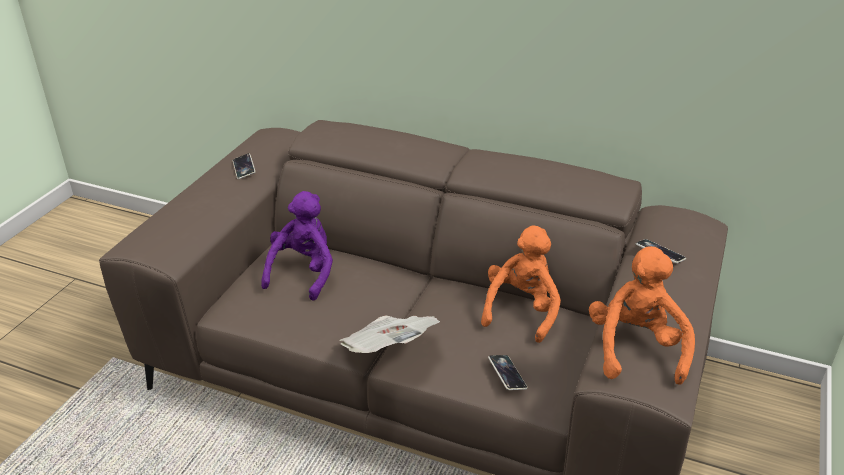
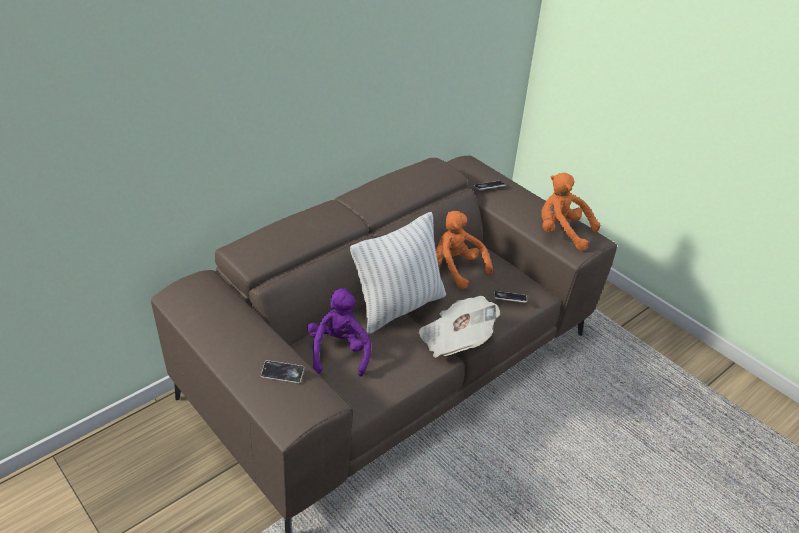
camera: 65 degrees left, 5 degrees up
(244, 168) = (228, 321): phone -> phone (282, 373)
(303, 272) = (339, 352): purple plush toy -> purple plush toy turned 45 degrees clockwise
(412, 290) = (399, 307): none -> white pillow

